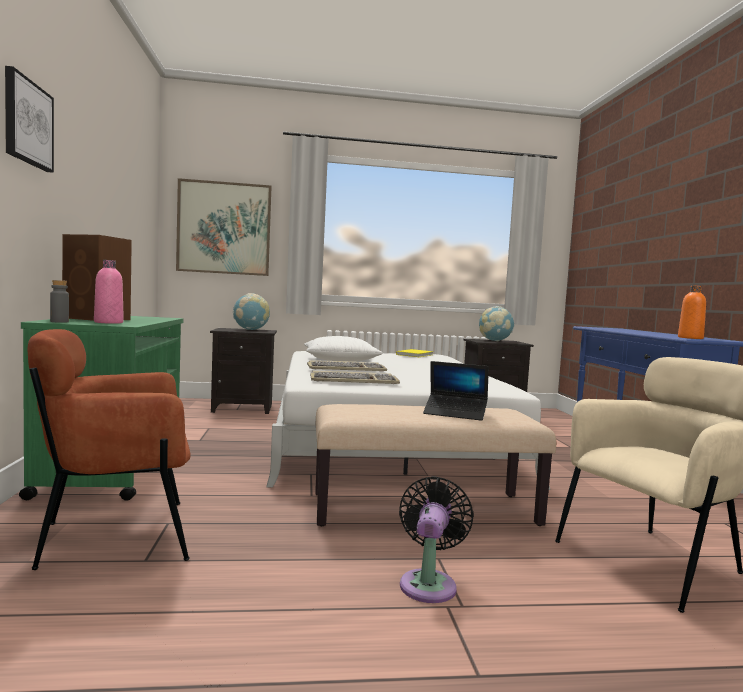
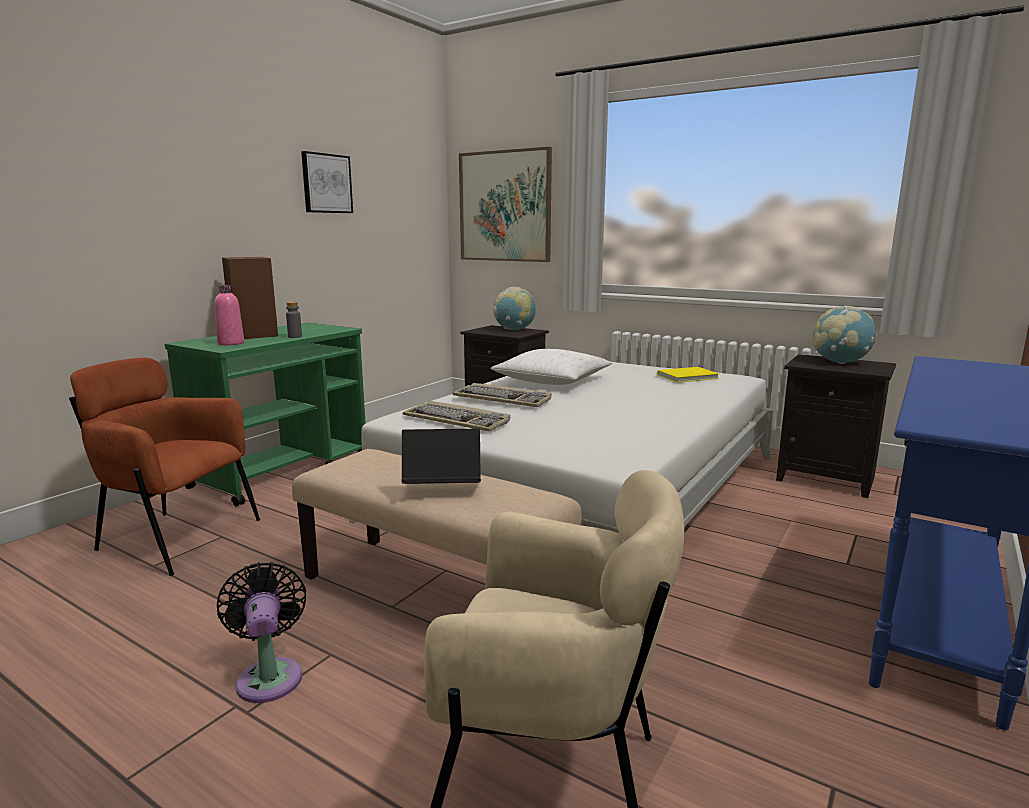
camera: 40 degrees right, 10 degrees up
(27, 123) = (170, 162): picture -> picture (326, 183)
(59, 322) = (192, 343): grey bottle -> grey bottle (295, 337)
(429, 583) = (269, 676): black fan -> black fan turned 75 degrees counterclockwise
(455, 413) = (442, 489): laptop -> laptop turned 120 degrees clockwise
(690, 338) = (946, 423): orange bottle -> none

